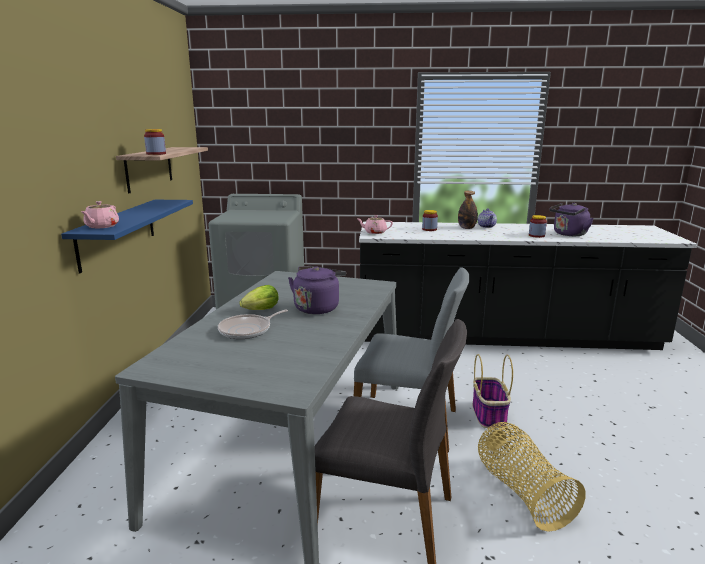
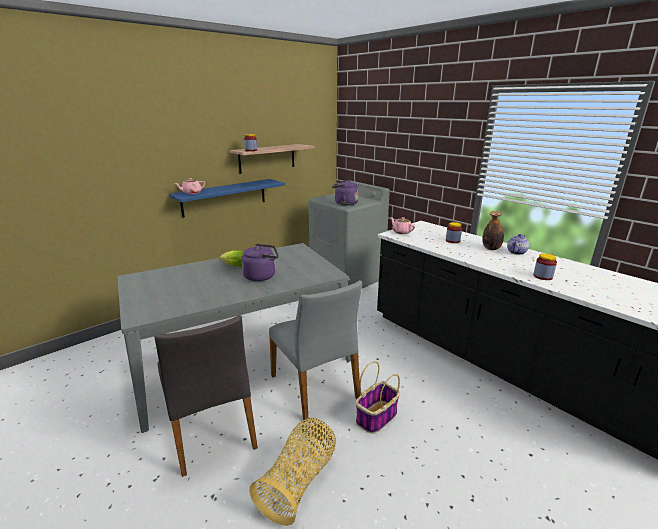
camera: 45 degrees right, 5 degrees up
(247, 330) = (203, 275): frying pan -> none
(568, 234) = (588, 287): purple kettle -> purple kettle (344, 203)

